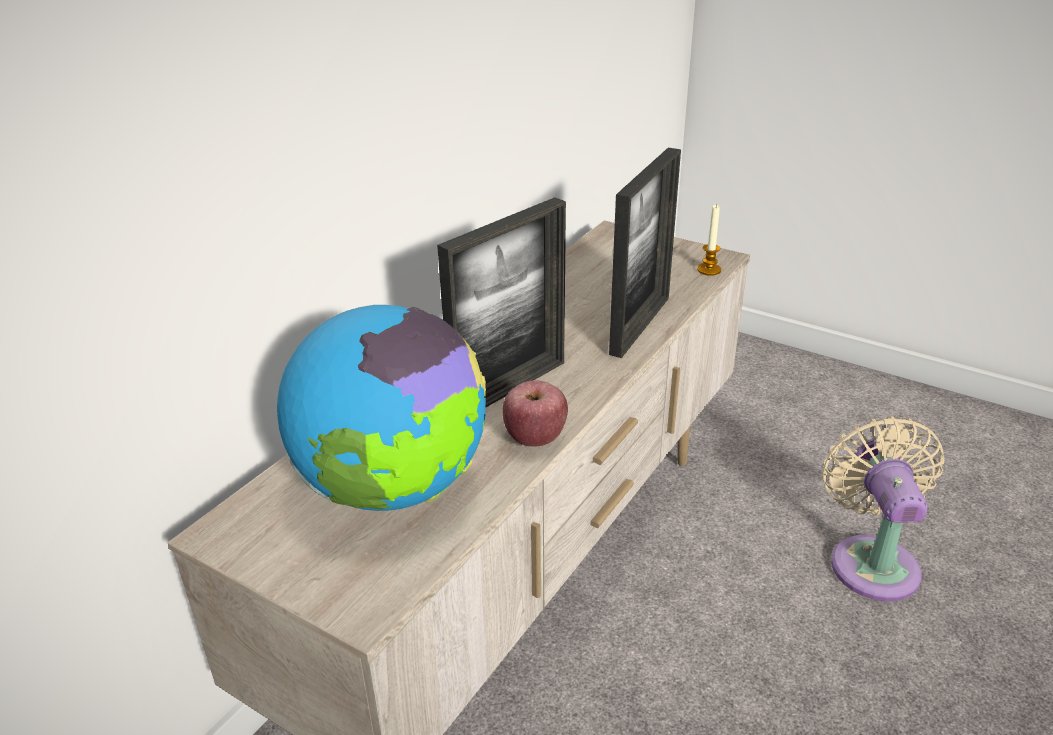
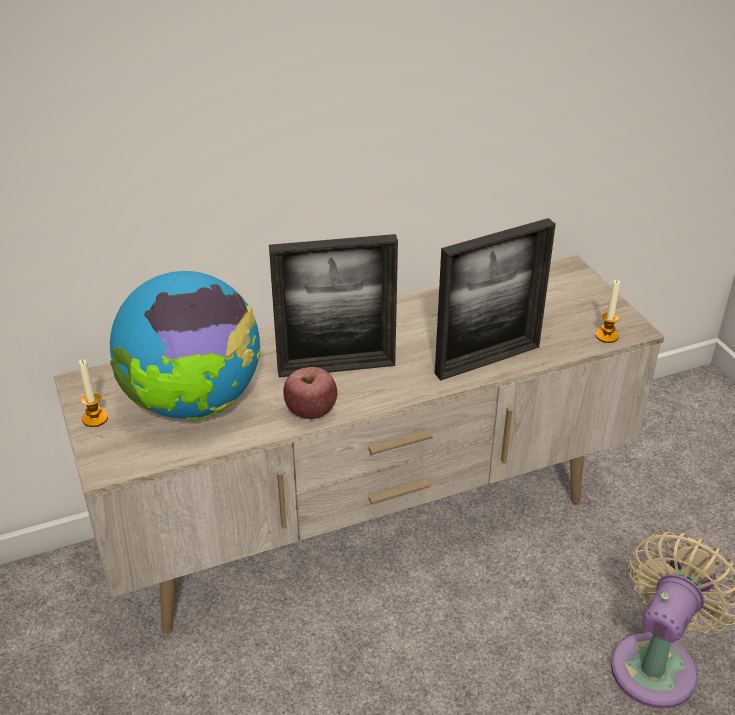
camera: 35 degrees right, 5 degrees up
(286, 562) = (95, 418): none -> candle

